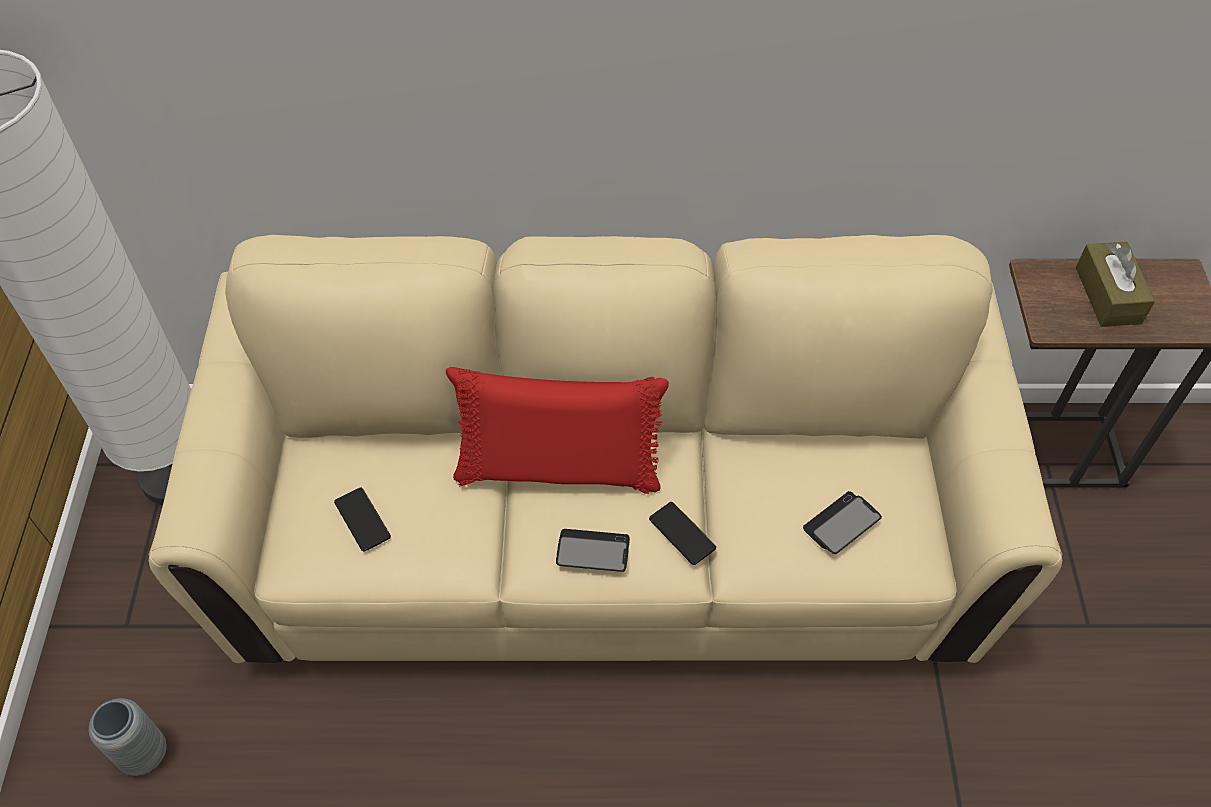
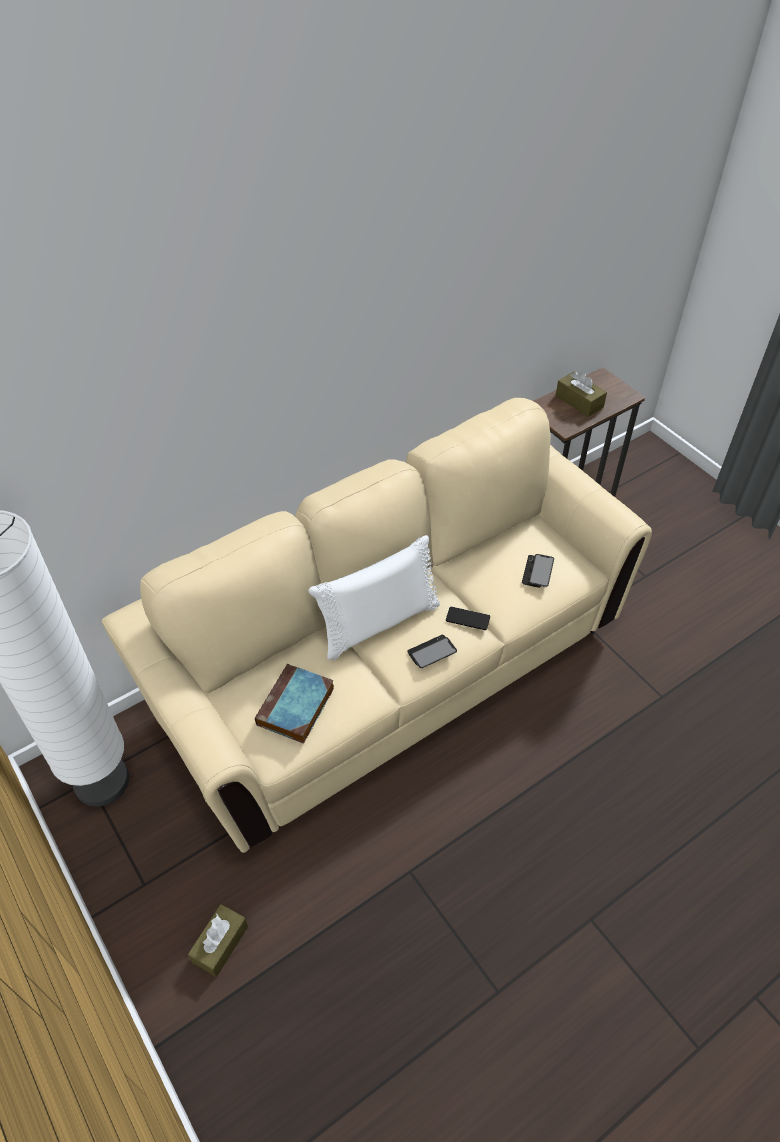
camera: 35 degrees left, 5 degrees down
(144, 754) = (220, 944): grey vase -> brown tissue box
(362, 520) = (295, 708): phone -> book
(558, 468) = (378, 623): red pillow -> white pillow

